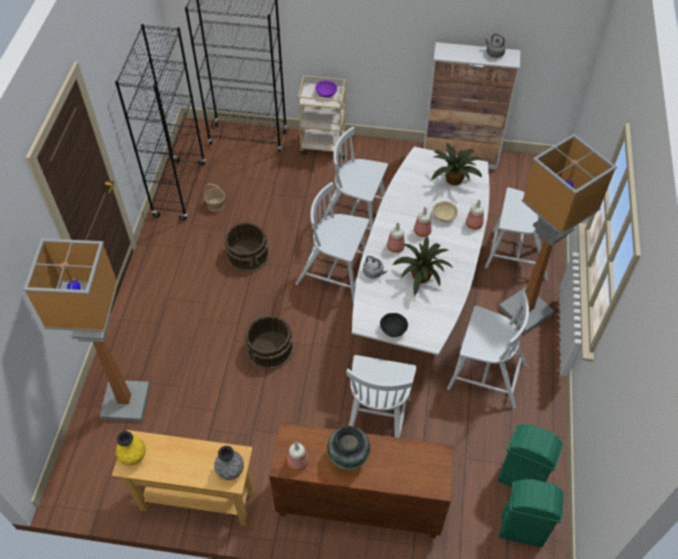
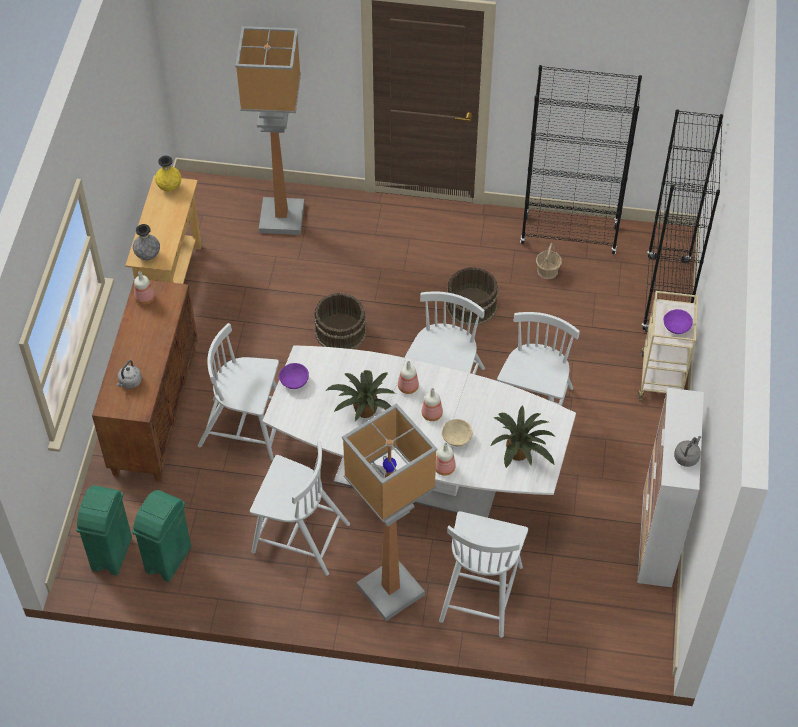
camera: 90 degrees right, 0 degrees up
(348, 457) = (145, 336): vase -> none
(374, 272) = (371, 366): grey kettle -> grey kettle (129, 382)
(393, 329) = (294, 381): black bowl -> purple bowl
(485, 375) = (299, 537): white chair -> white chair turned 90 degrees counterclockwise

